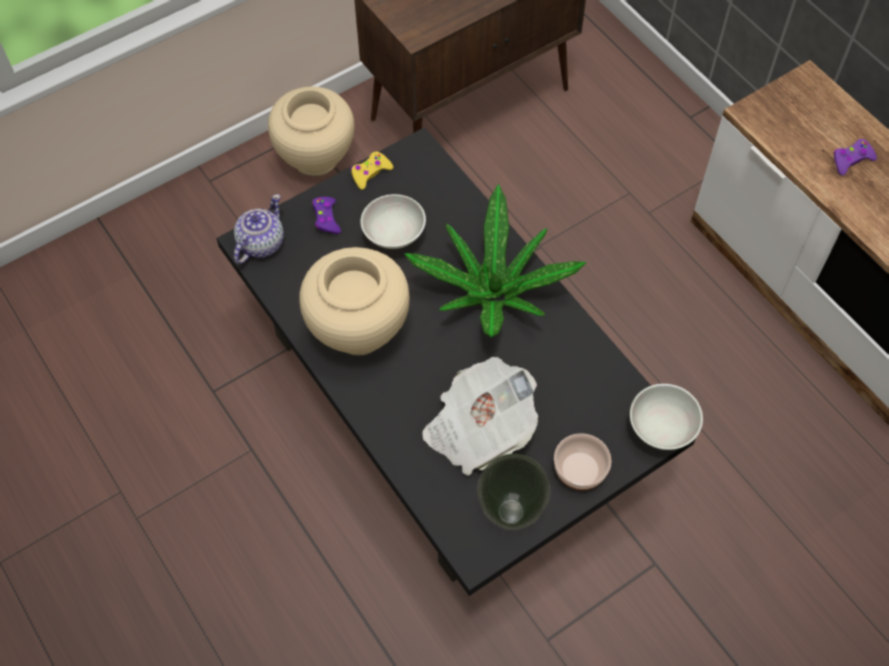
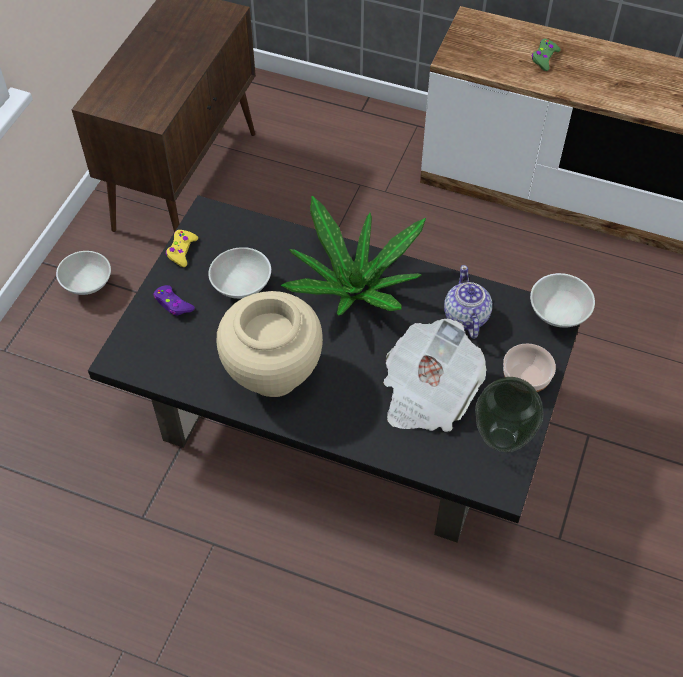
camera: 35 degrees left, 5 degrees down
(260, 244) = (131, 354): teapot -> teapot (465, 317)
(316, 159) = (89, 285): beige vase -> white bowl
(851, 160) = (544, 58): purple game controller -> green game controller

